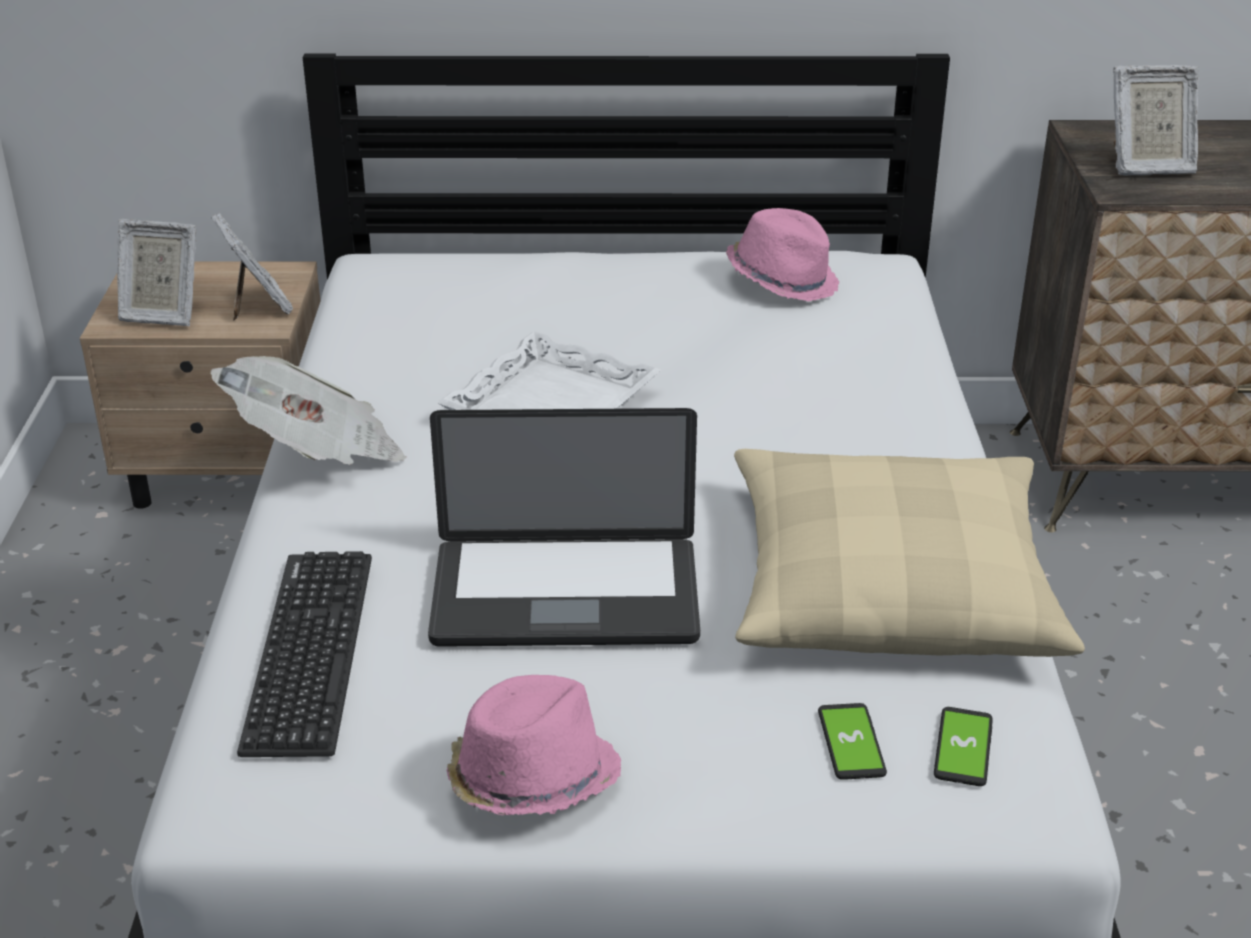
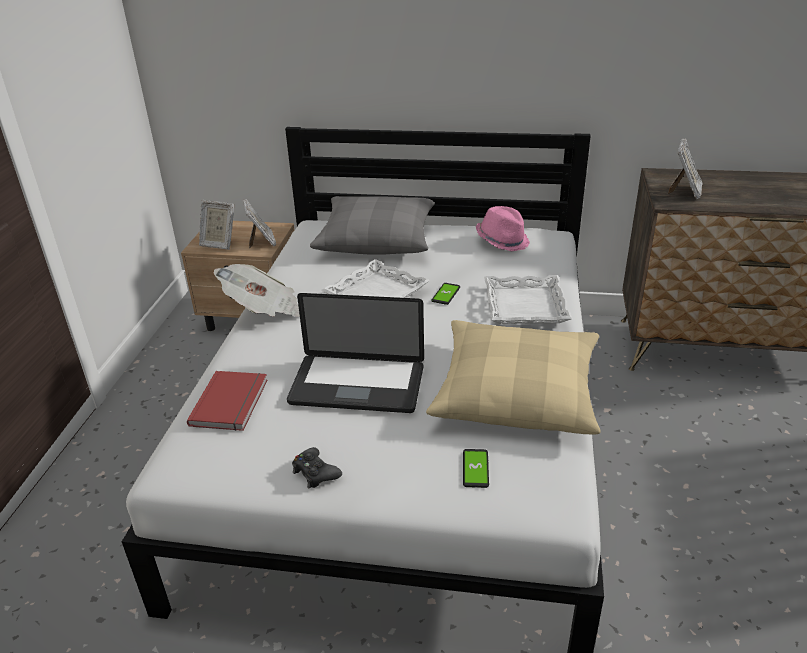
camera: 10 degrees right, 0 degrees up
(310, 651) = (232, 402): keyboard -> red book
(517, 286) = (377, 238): none -> grey pillow
(531, 779) = (315, 473): pink hat -> black game controller
(862, 412) = (524, 306): none -> white tray
(963, 748) = (531, 476): phone -> phone (446, 294)
(1146, 166) = (685, 192): picture frame -> picture frame turned 75 degrees counterclockwise

